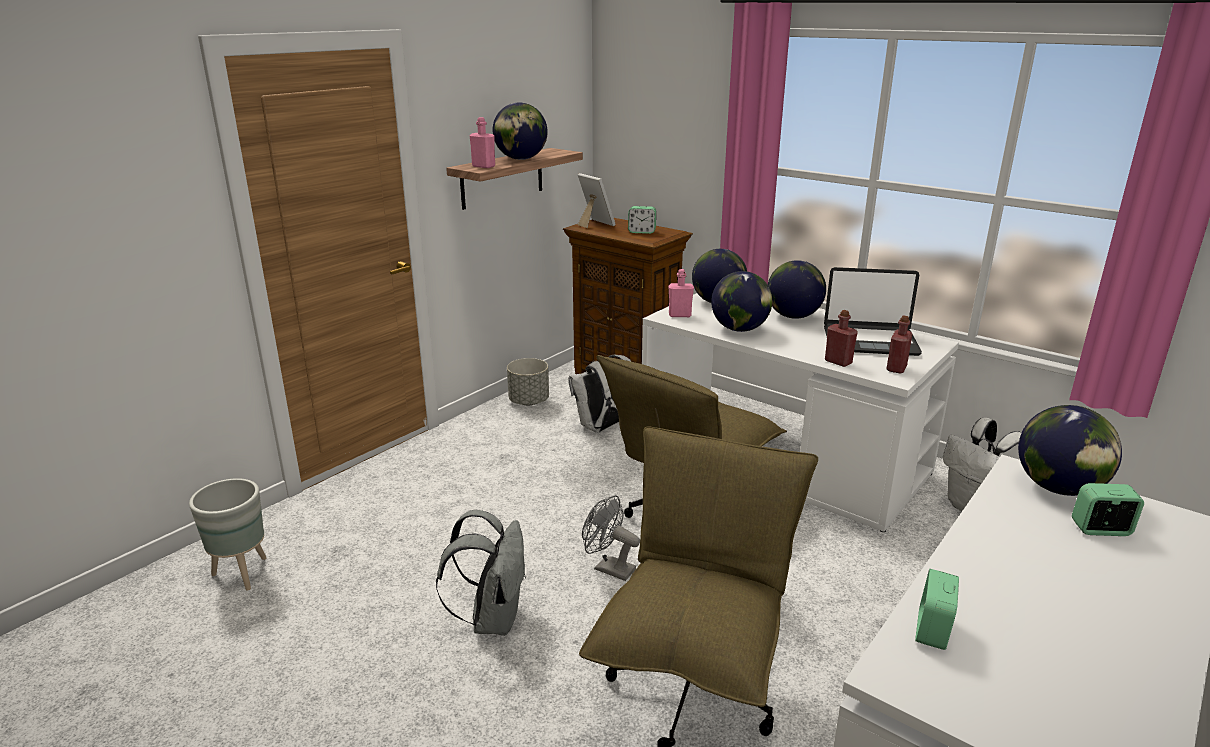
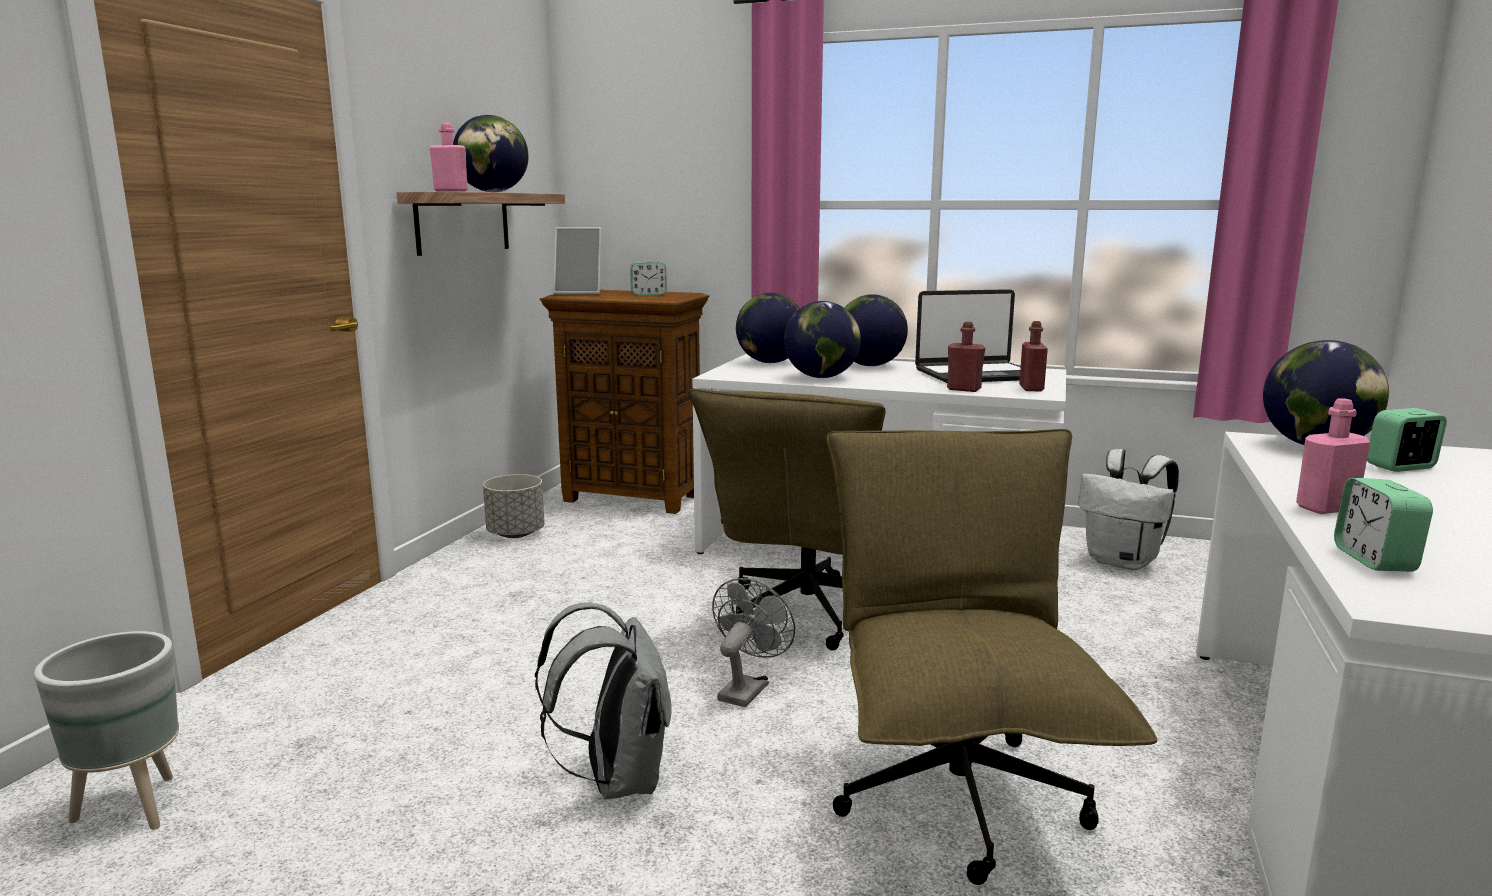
camera: 20 degrees left, 10 degrees down
(594, 224) = (580, 293): picture frame -> picture frame turned 150 degrees clockwise
(602, 427) = (635, 547): white backpack -> none
(609, 568) = (747, 688): grey fan -> grey fan turned 105 degrees clockwise
(680, 315) = (736, 373): pink bottle -> pink bottle (1326, 508)

